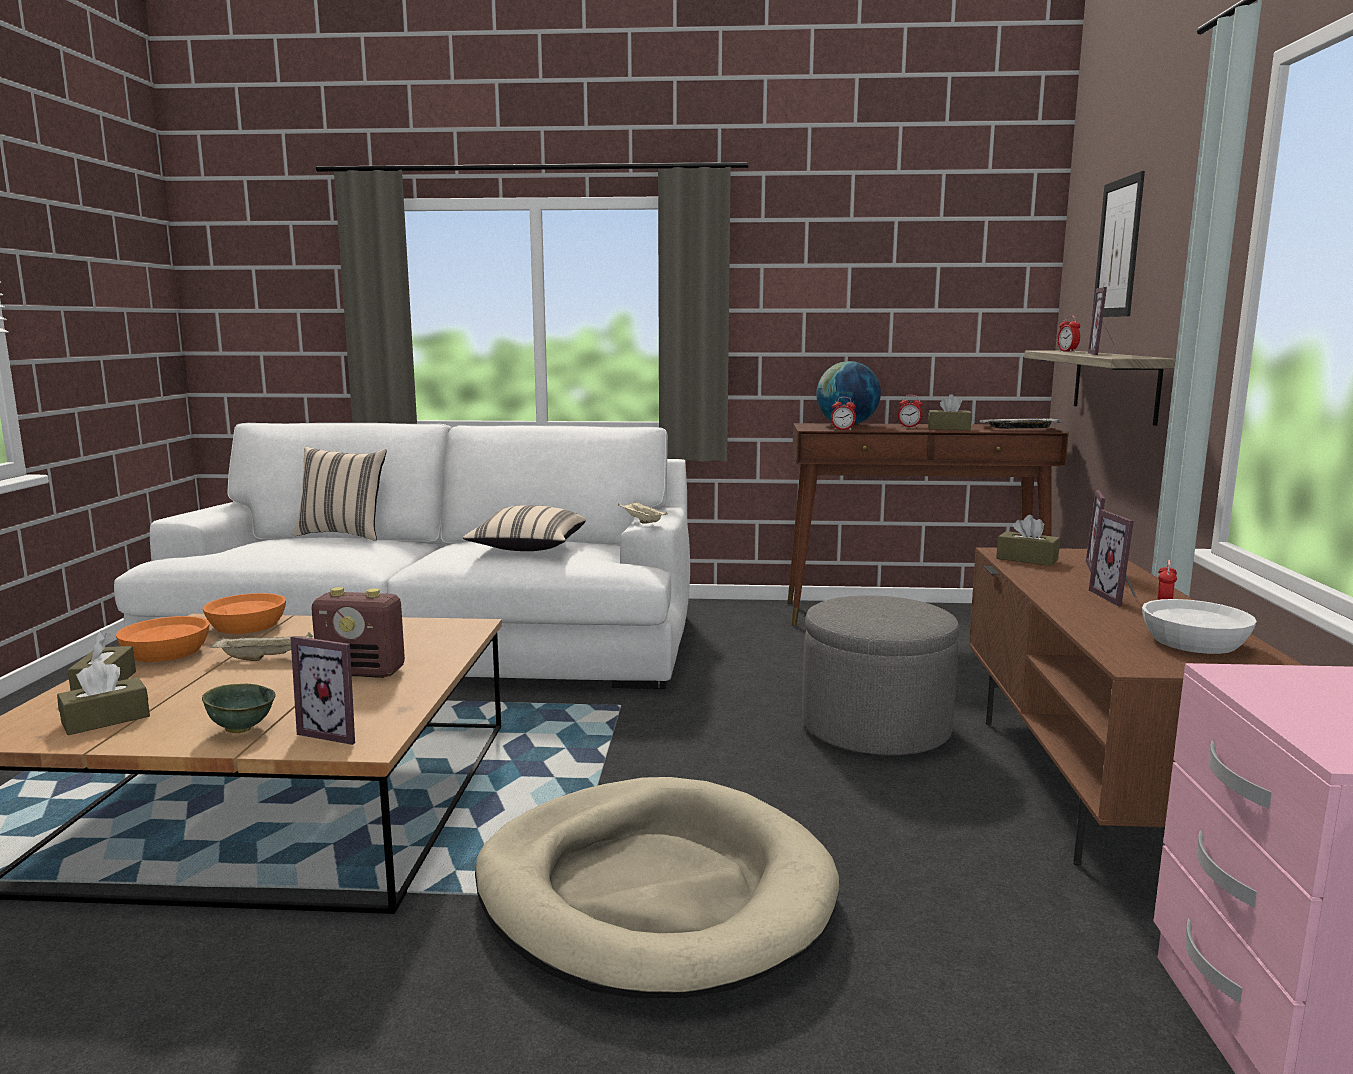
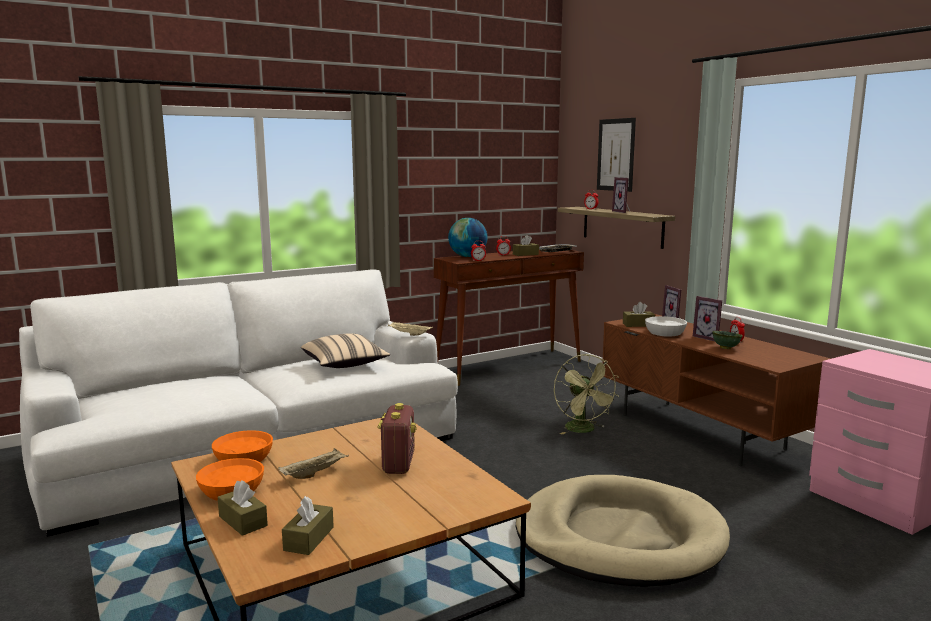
camera: 35 degrees left, 0 degrees up
(241, 728) = (410, 514): green bowl -> green bowl (725, 348)
(337, 732) = (468, 497): picture frame -> none
(343, 534) = (170, 379): beige pillow -> none
(363, 672) = (398, 464): radio -> radio turned 60 degrees counterclockwise
(875, 728) = (584, 430): grey ottoman -> green fan
(1195, 643) = (772, 353): white bowl -> white bowl (665, 333)

